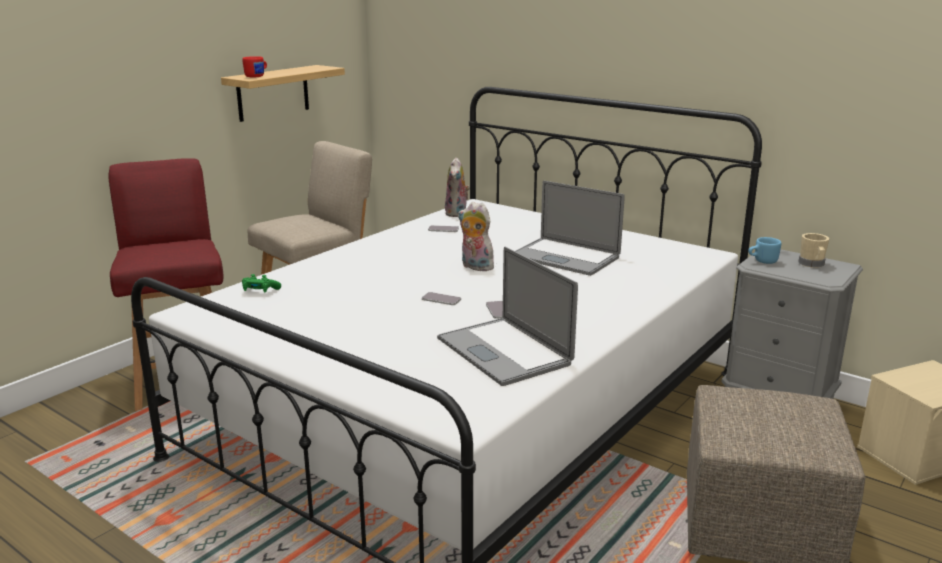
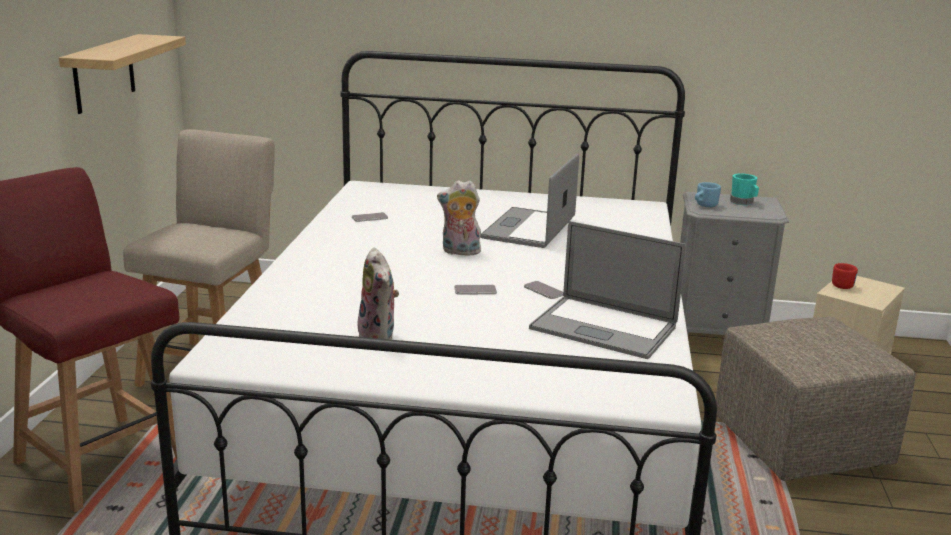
camera: 30 degrees left, 0 degrees up
(257, 76) = (108, 53): red mug -> red mug (841, 285)
(260, 291) = (267, 319): green game controller -> none
(457, 213) = (358, 198): plush toy -> plush toy (379, 336)
(564, 257) = (529, 228): laptop -> laptop turned 105 degrees clockwise
(812, 264) = (743, 202): beige mug -> turquoise mug

